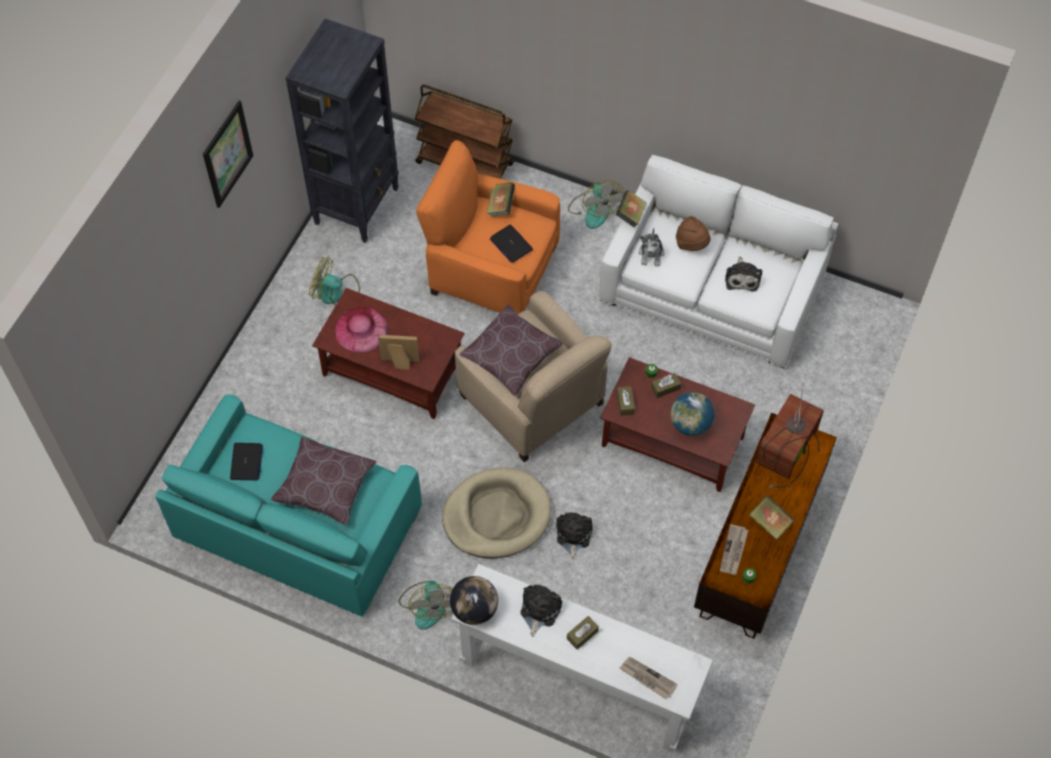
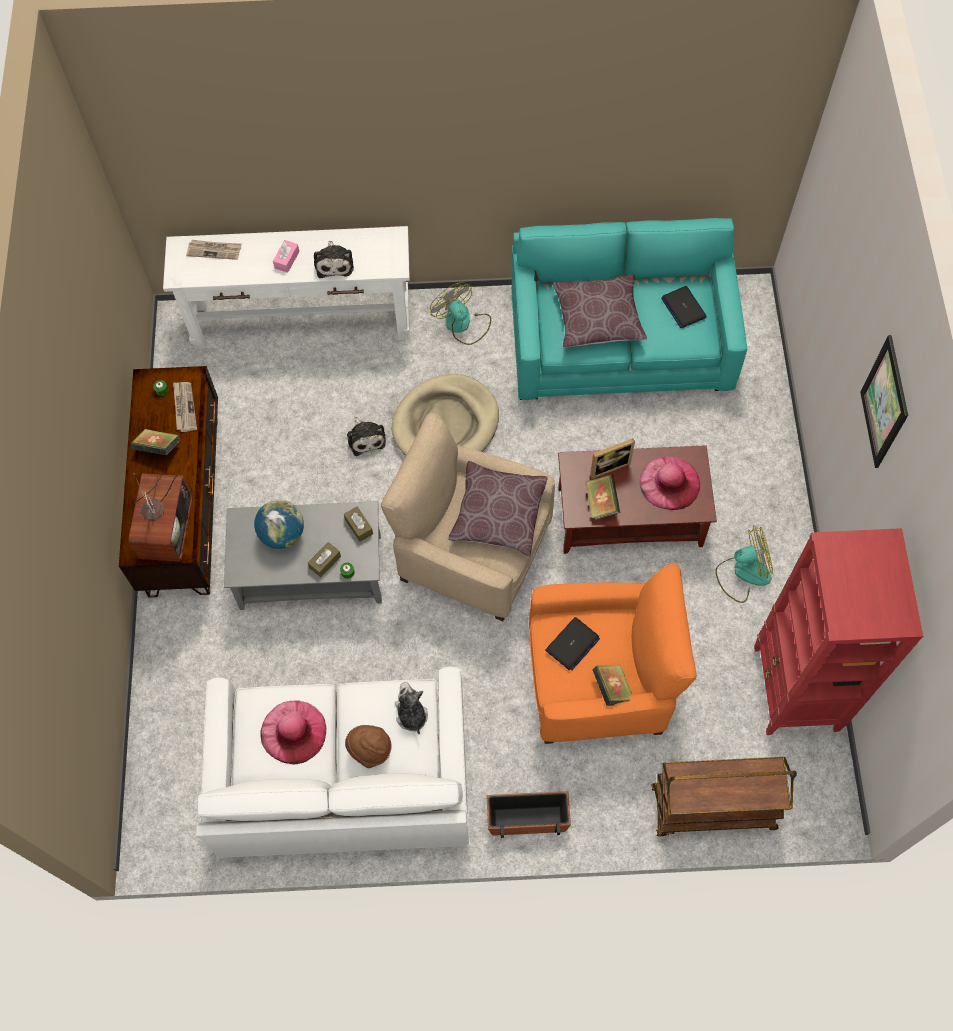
camera: 155 degrees right, 5 degrees up
(357, 205) = (795, 690): black bookcase -> red bookcase
(474, 609) = (391, 240): globe -> none
(511, 244) = (572, 644): laptop -> laptop turned 105 degrees clockwise
(582, 635) = (287, 260): brown tissue box -> pink tissue box
(594, 209) = (527, 818): fan -> planter
(630, 215) = (454, 740): book -> book (601, 503)
(674, 441) = (309, 572): brown coffee table -> grey coffee table
(742, 277) = (293, 732): plush toy -> pink hat

